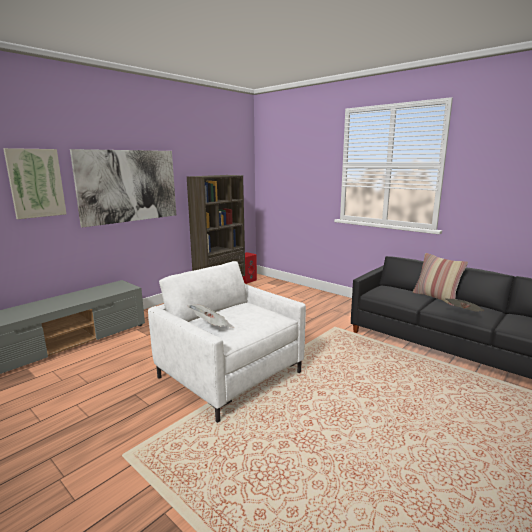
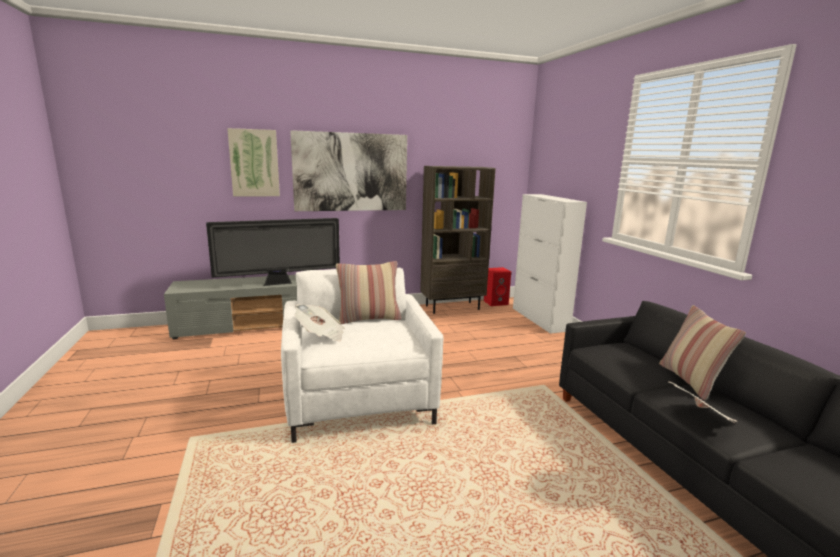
camera: 30 degrees right, 0 degrees up
(85, 298) = (279, 283): none -> television
(225, 307) = (369, 319): none -> pillow
(287, 285) = (540, 319): none -> white cabinet

